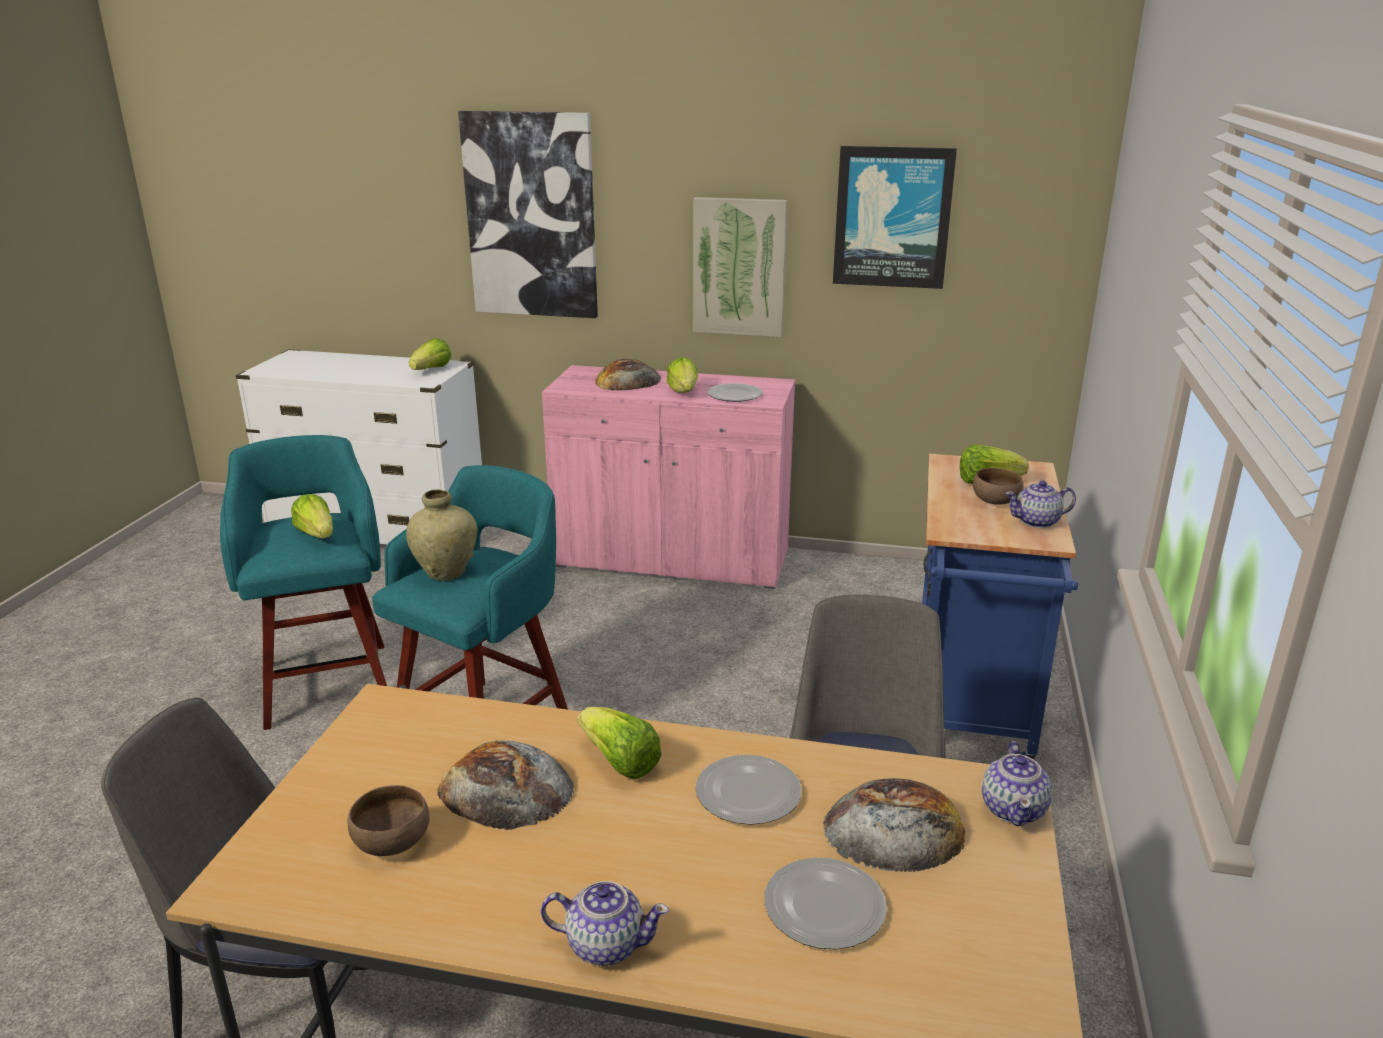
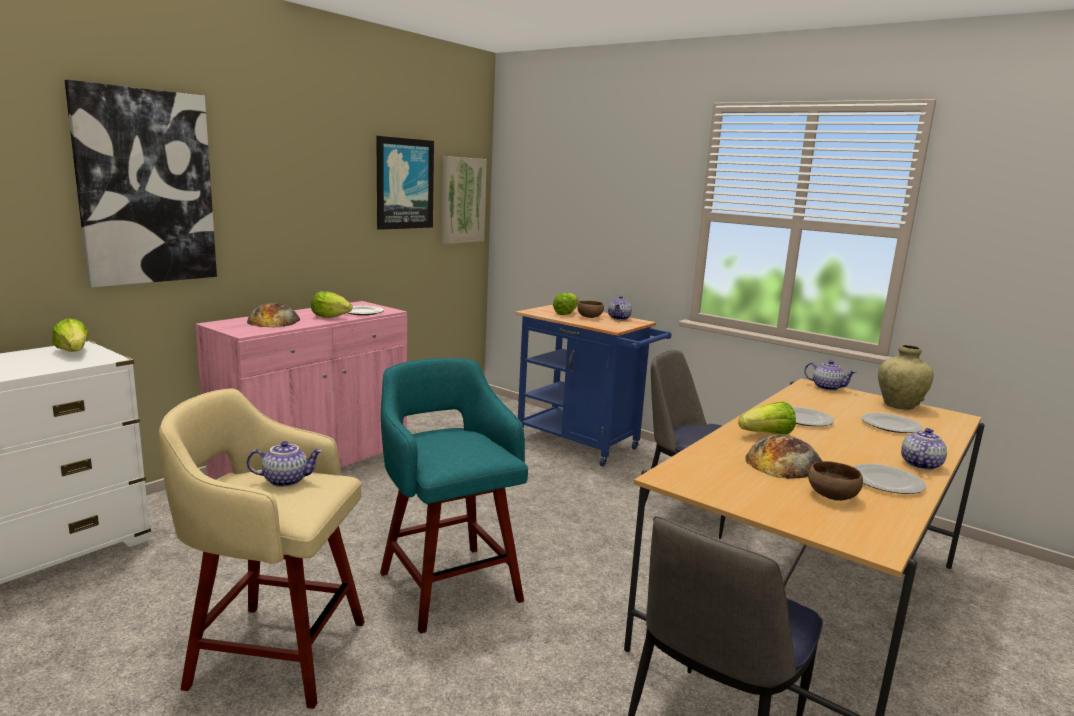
camera: 65 degrees left, 10 degrees down
(317, 534) = (286, 480): lettuce -> teapot
(328, 681) = (273, 652): turquoise stool -> beige stool
(446, 572) = (444, 448): beige vase -> beige vase (899, 405)
(486, 898) = (885, 481): none -> plate
(739, 267) = (320, 223): picture -> picture (462, 200)
(894, 828) = (836, 404): bread -> none

